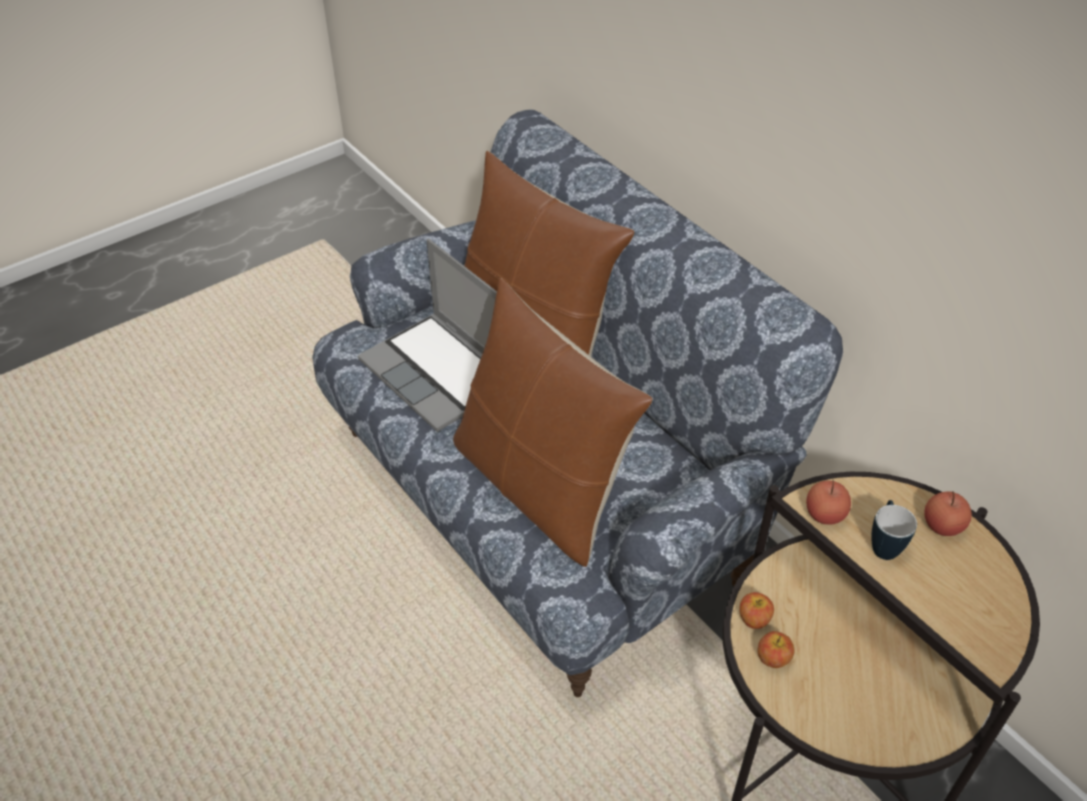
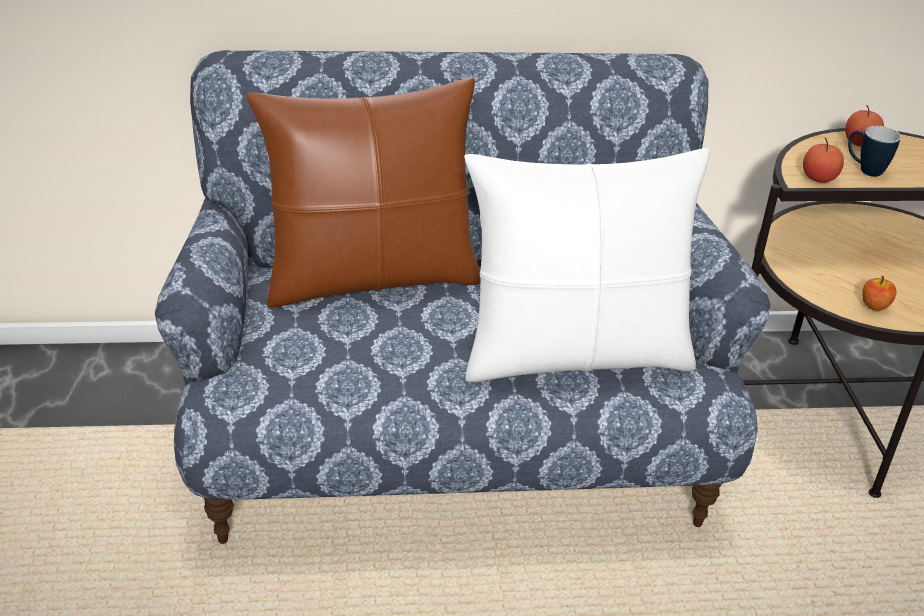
camera: 60 degrees left, 10 degrees down
(441, 373) = (357, 352): laptop -> none
(540, 487) = (574, 355): brown pillow -> white pillow
(754, 619) = (830, 297): apple -> none

